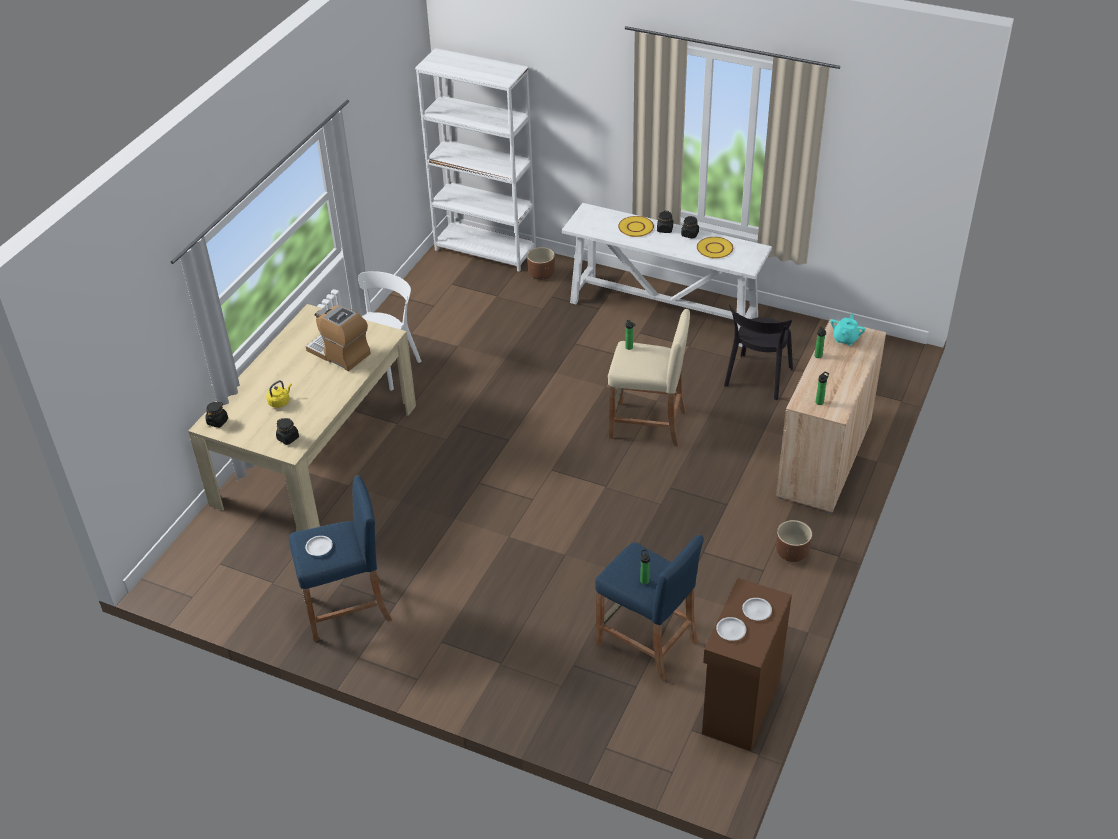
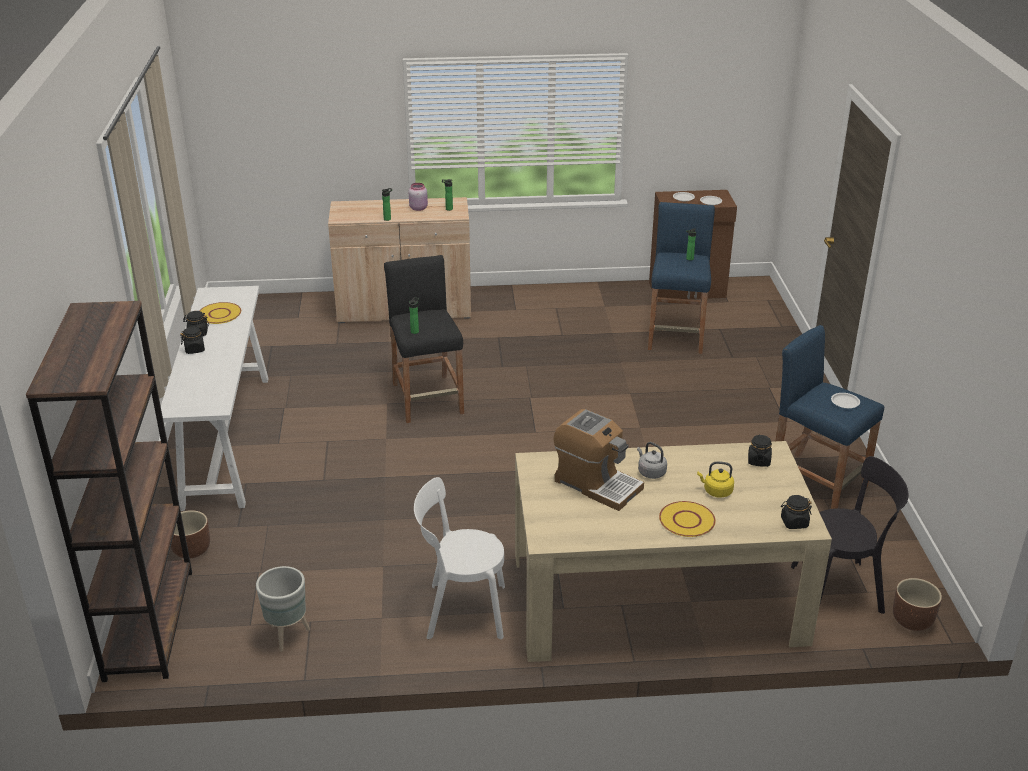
camera: 120 degrees left, 10 degrees down
(327, 381) = (650, 472): none -> grey kettle
(339, 353) = (596, 484): coffee machine -> coffee machine turned 60 degrees counterclockwise
(430, 295) = (286, 635): none -> grey planter
(485, 250) = (149, 624): white bookcase -> brown bookcase
(635, 227) = (199, 368): yellow plate -> yellow plate (687, 520)
(647, 425) = (427, 398): beige stool -> black stool
(757, 379) = (316, 360): black chair -> black chair (841, 588)
(792, 553) = (527, 301): brown planter -> brown planter (912, 620)
(834, 383) = (418, 208): none -> pink jar
(845, 339) = (353, 213): turquoise teapot -> none

